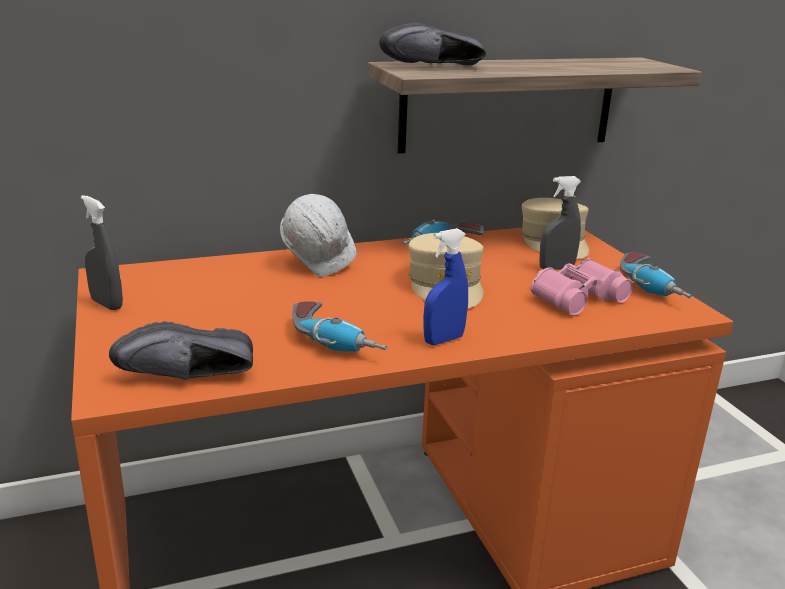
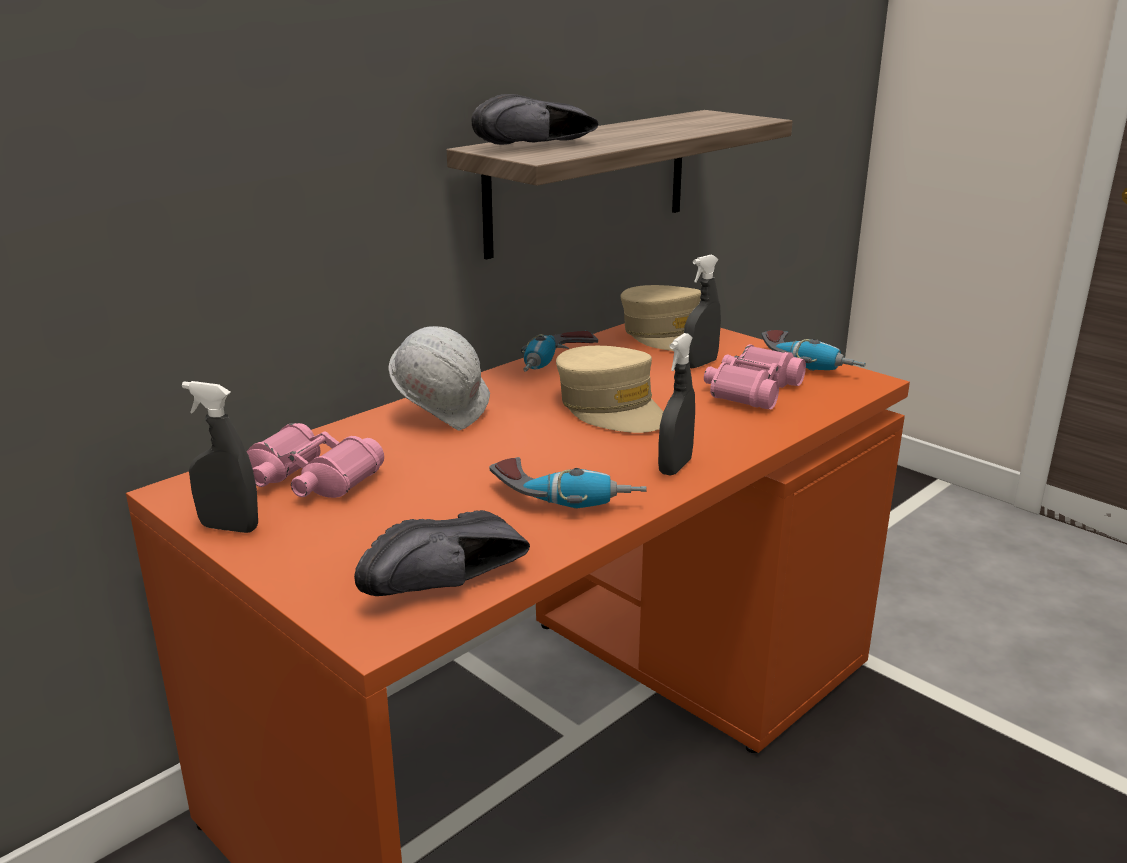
camera: 25 degrees left, 0 degrees up
(188, 286) = (311, 479): none -> pink binoculars
(443, 340) = (675, 467): blue spray bottle -> grey spray bottle

